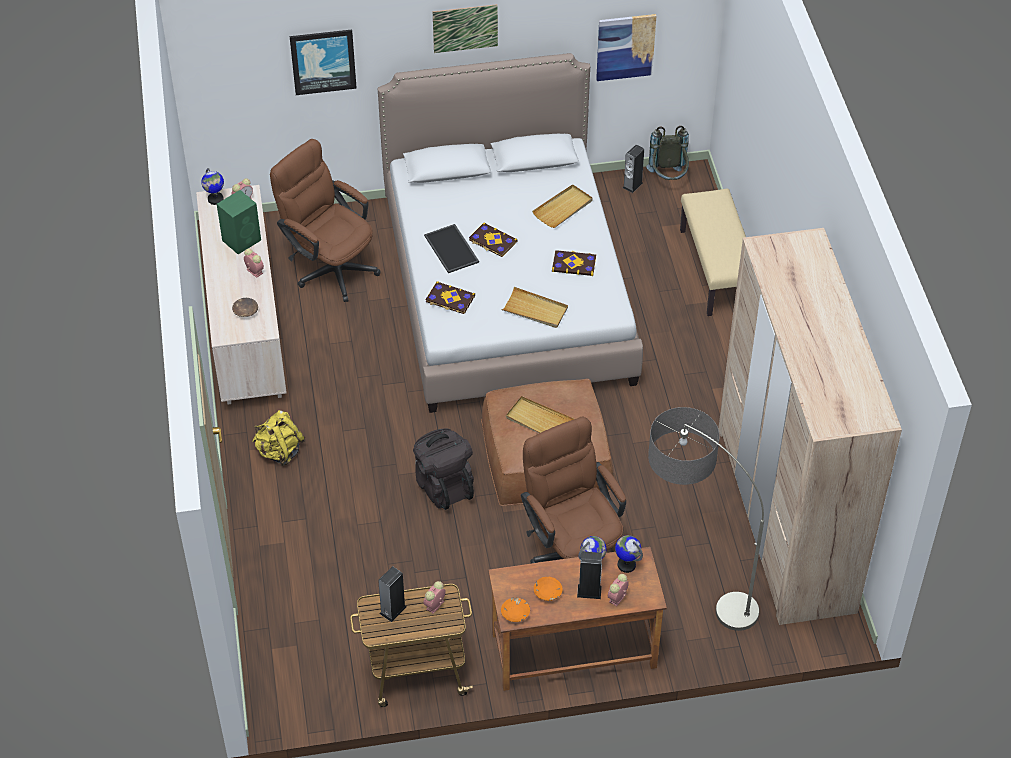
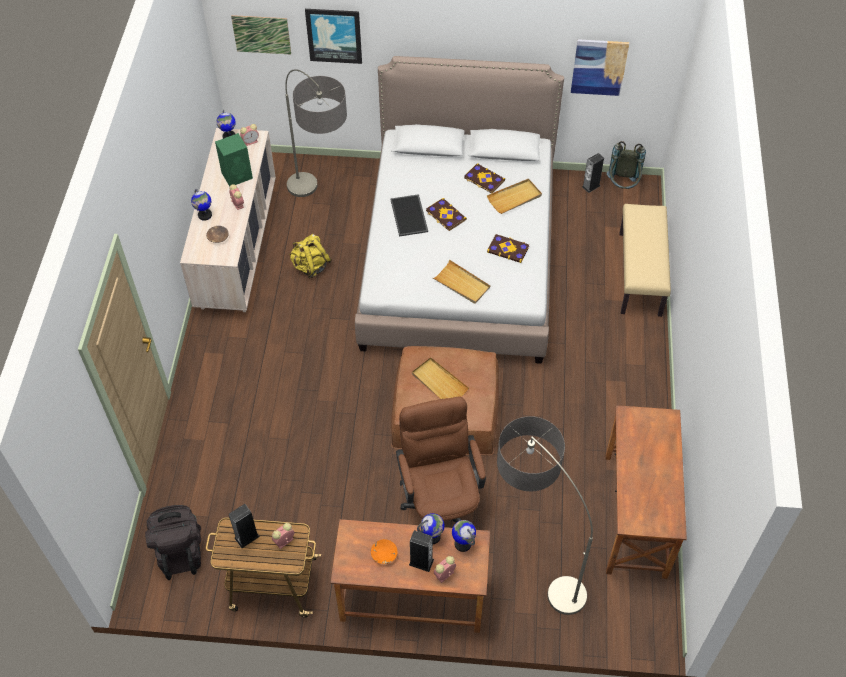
camera: 15 degrees right, 5 degrees up
(220, 290) = (204, 215): none -> globe
(279, 451) = (228, 359): yellow backpack -> yellow backpack (311, 266)
(330, 266) = (322, 208): brown office chair -> floor lamp
(443, 485) = (350, 418): black backpack -> black backpack (180, 551)
(450, 299) = (392, 260): book -> book (484, 179)
(465, 28) = (458, 27): picture -> picture (261, 34)
(515, 613) = (349, 568): orange bowl -> none
(785, 518) = (635, 515): beige wardrobe -> brown desk

